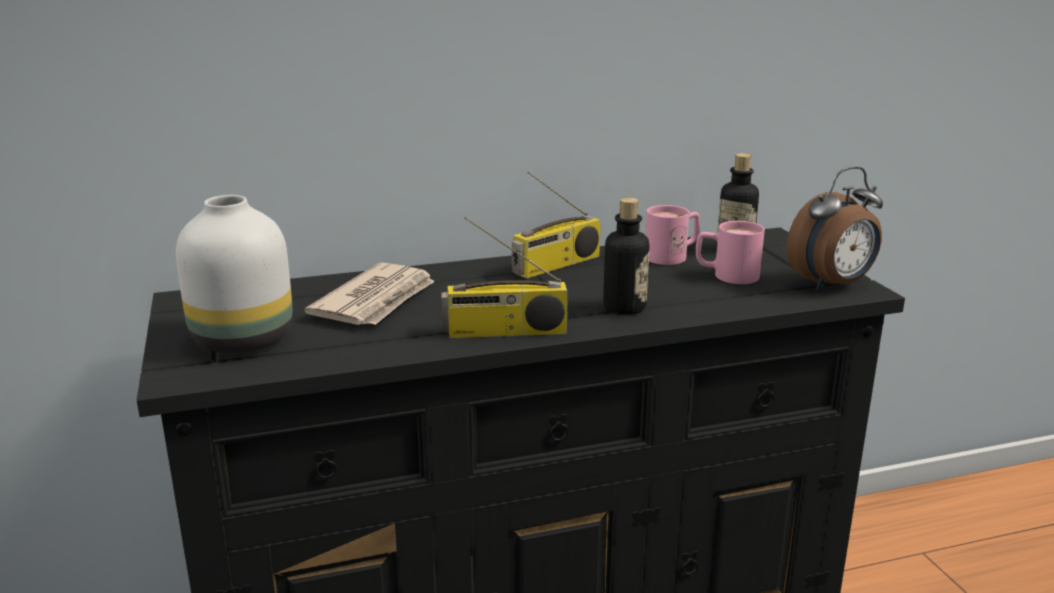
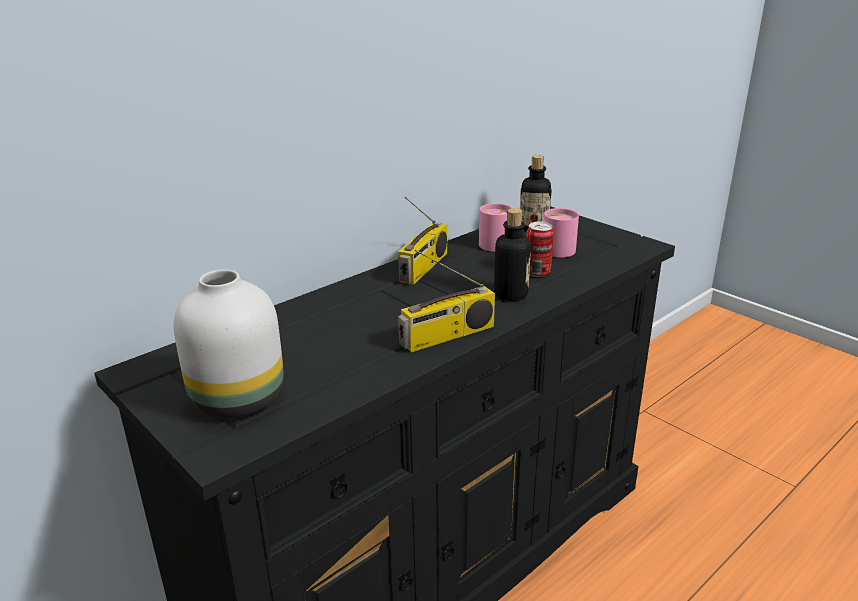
camera: 25 degrees left, 5 degrees up
(376, 300) = (315, 332): newspaper -> none
(683, 293) = (537, 272): none -> can
(832, 285) = (624, 245): alarm clock -> none

